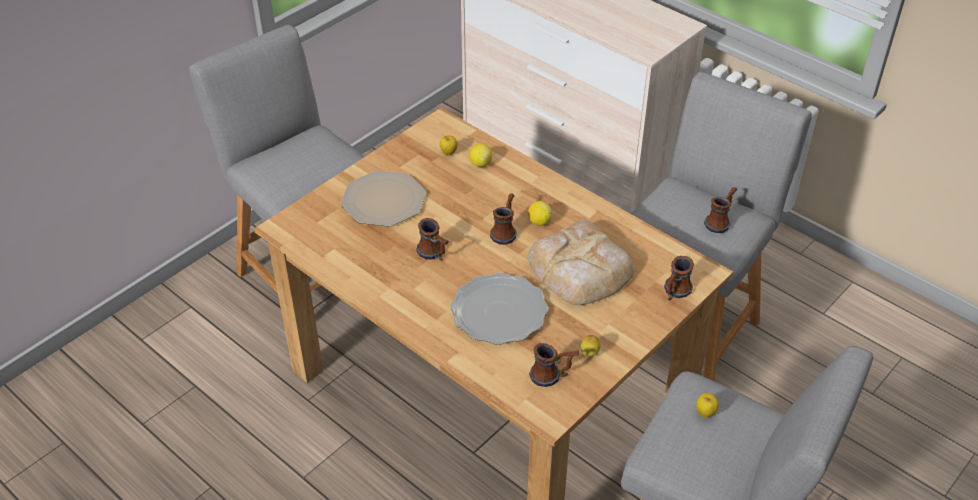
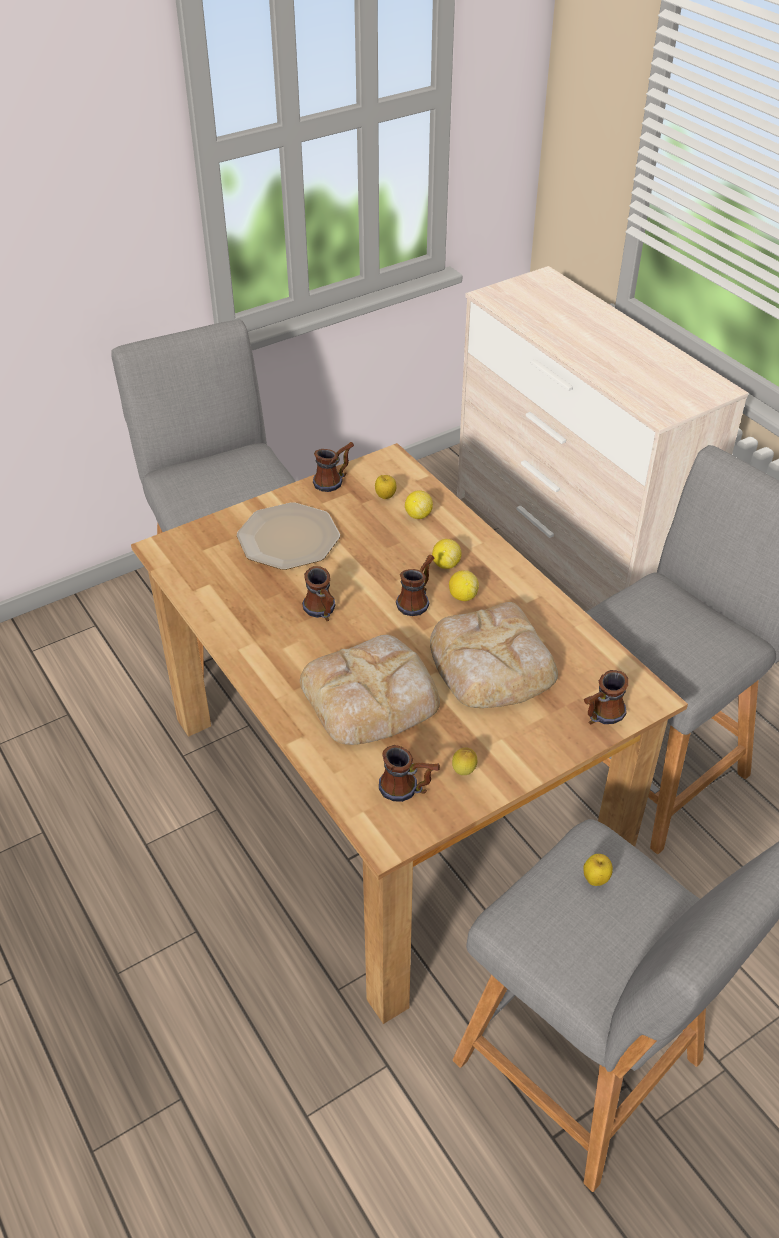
camera: 15 degrees right, 0 degrees up
(499, 312) = (373, 697): plate -> bread
(517, 199) = (445, 564): none -> lemon
(720, 221) = (699, 637): mug -> mug (334, 480)

